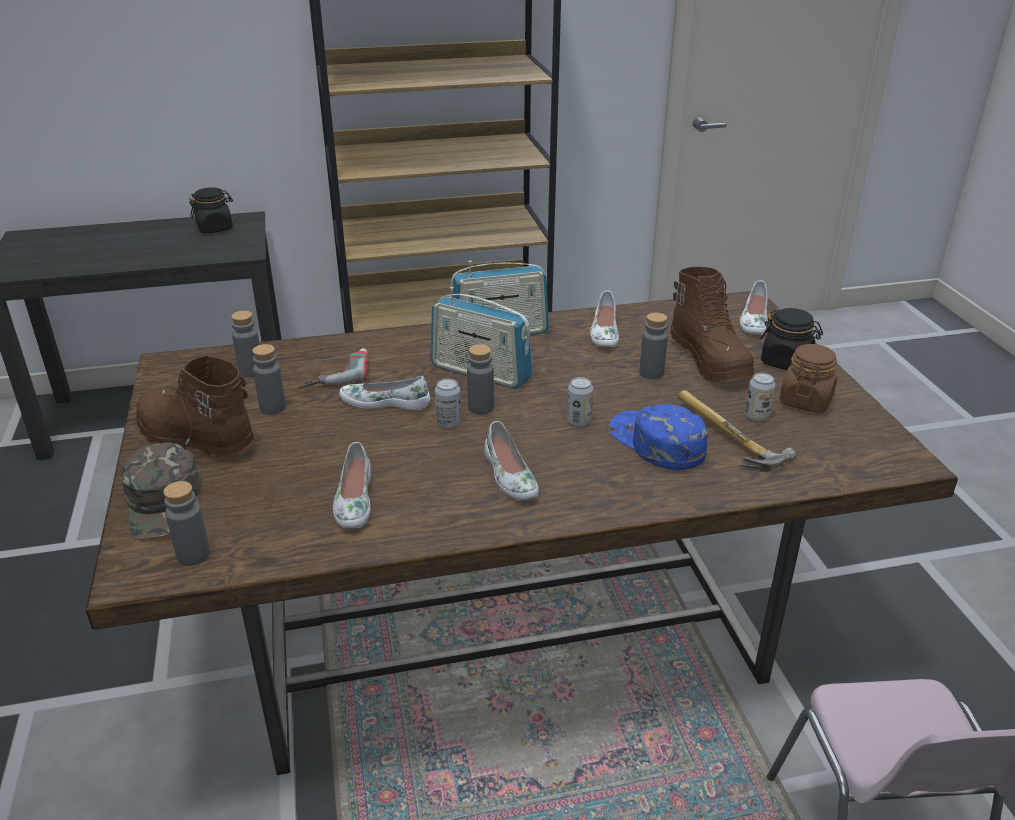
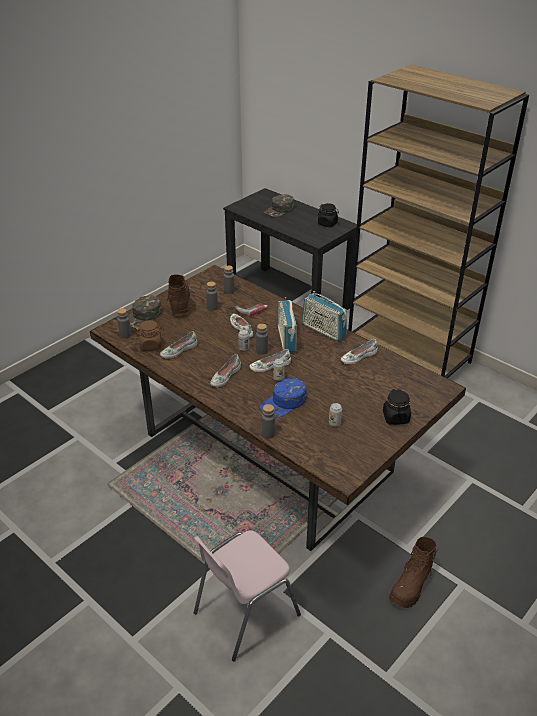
camera: 55 degrees right, 5 degrees up
(96, 245) = (279, 210): none -> green cap
(651, 373) = (338, 382): grey bottle -> grey bottle (268, 434)
(656, 442) = (284, 402): blue cap -> blue cap turned 150 degrees counterclockwise
(710, 360) = (369, 395): brown boot -> brown boot (411, 585)
(722, 438) = (306, 419): hammer -> none
(753, 320) = (426, 395): white shoe -> white shoe (270, 365)
(805, 400) = (365, 433): brown jar -> brown jar (151, 345)

